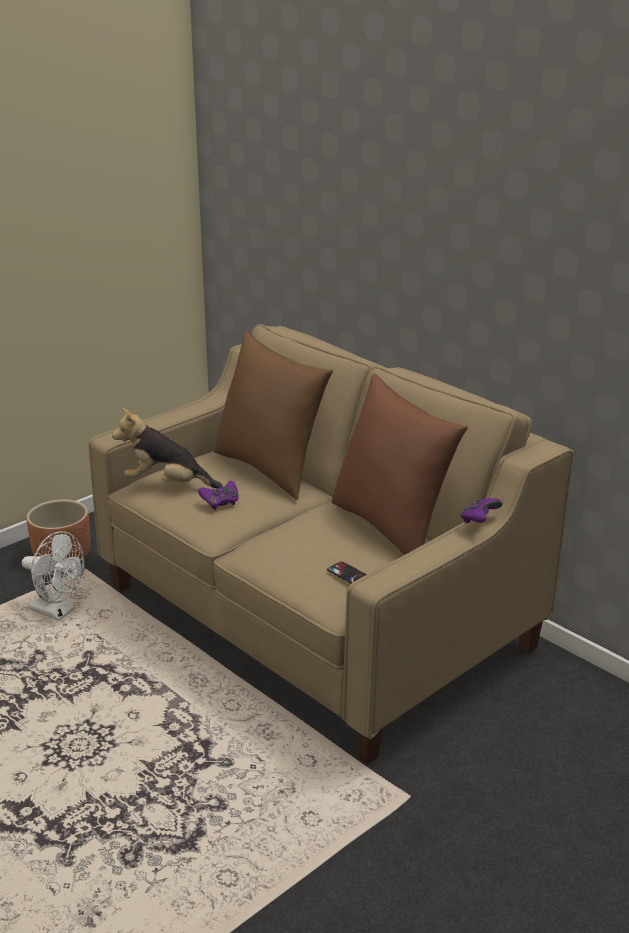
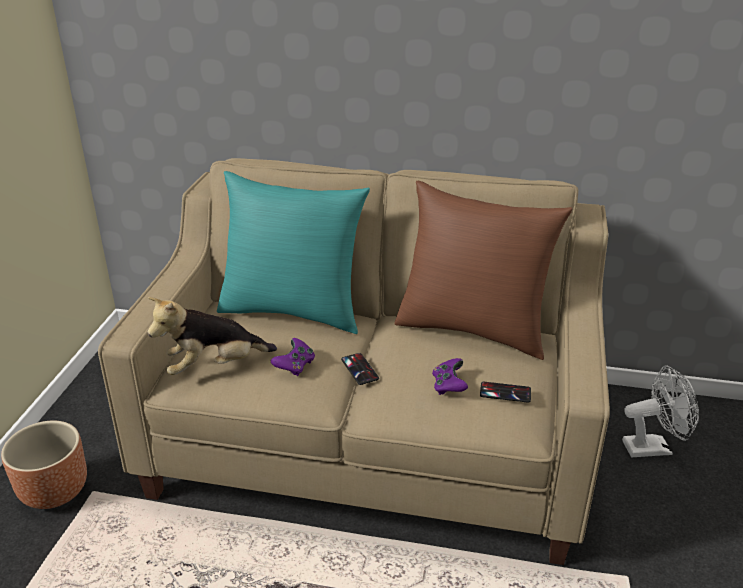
camera: 35 degrees left, 5 degrees up
(58, 611) = (109, 557): white fan -> white fan (653, 447)
(266, 522) = (360, 369): none -> phone
(270, 469) = (293, 310): brown pillow -> turquoise pillow
(479, 520) = (584, 295): purple game controller -> purple game controller (448, 386)

